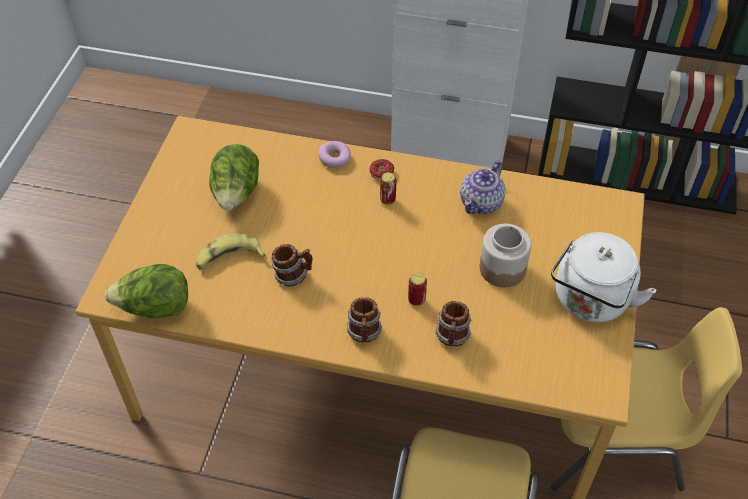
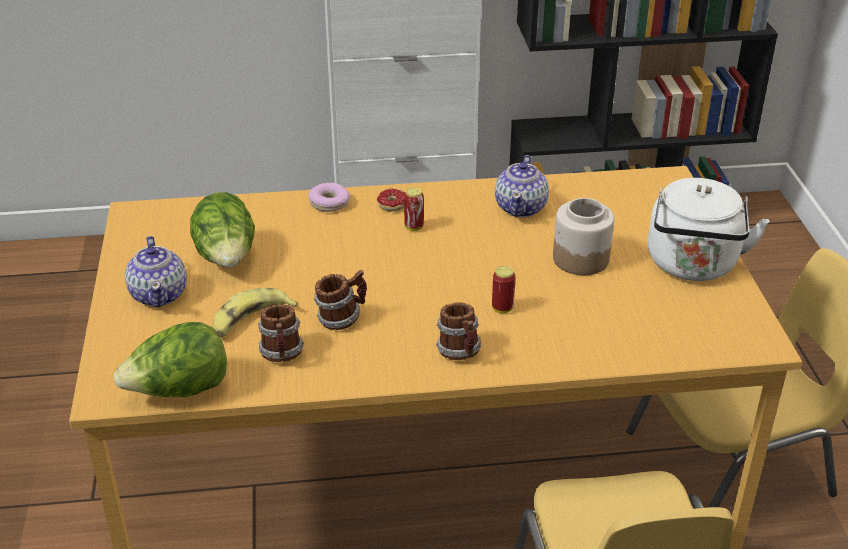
camera: 20 degrees left, 15 degrees down
(176, 215) = (159, 294): none -> teapot
(452, 337) = (564, 332): mug -> mug (282, 355)

